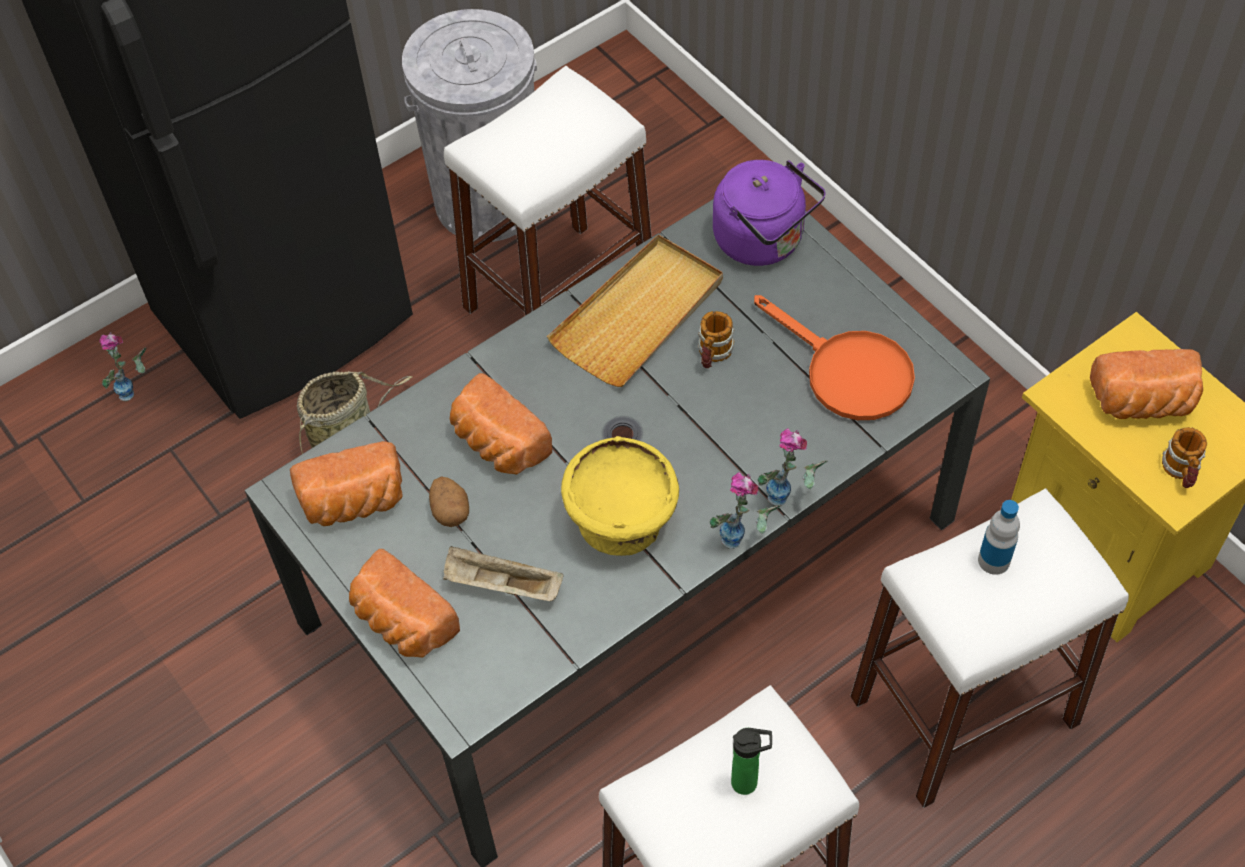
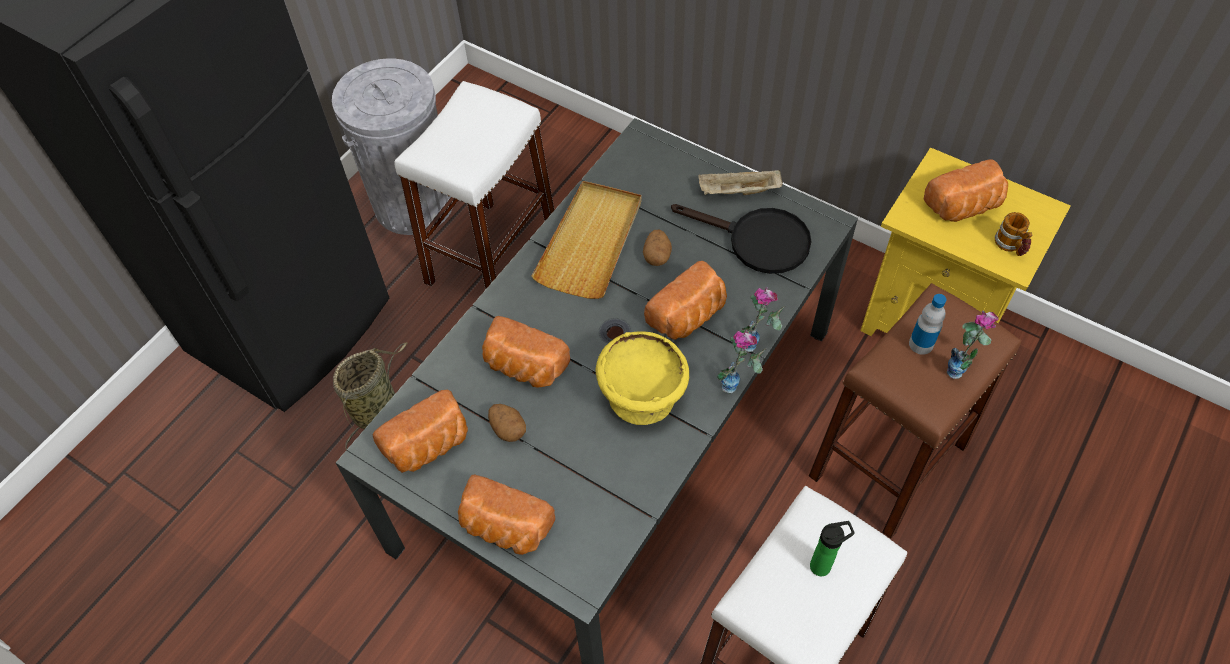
camera: 20 degrees left, 0 degrees up
(137, 392) = (194, 415): vase -> vase (961, 366)
(501, 585) = (571, 474): beige tray -> beige tray (738, 192)
(713, 354) = (657, 256): mug -> potato
(719, 440) = (689, 316): none -> bread
(763, 241) = (658, 166): purple kettle -> none
(847, 372) = (757, 241): orange frying pan -> black frying pan
(963, 710) = (888, 461): white stool -> brown stool

